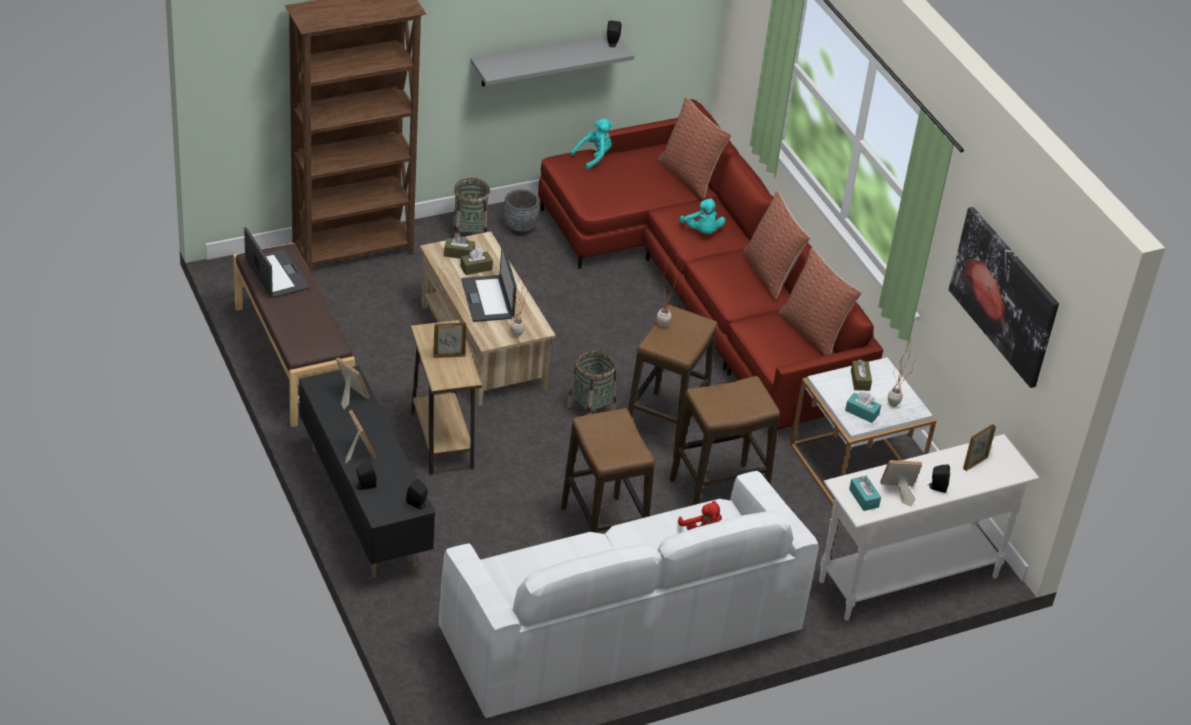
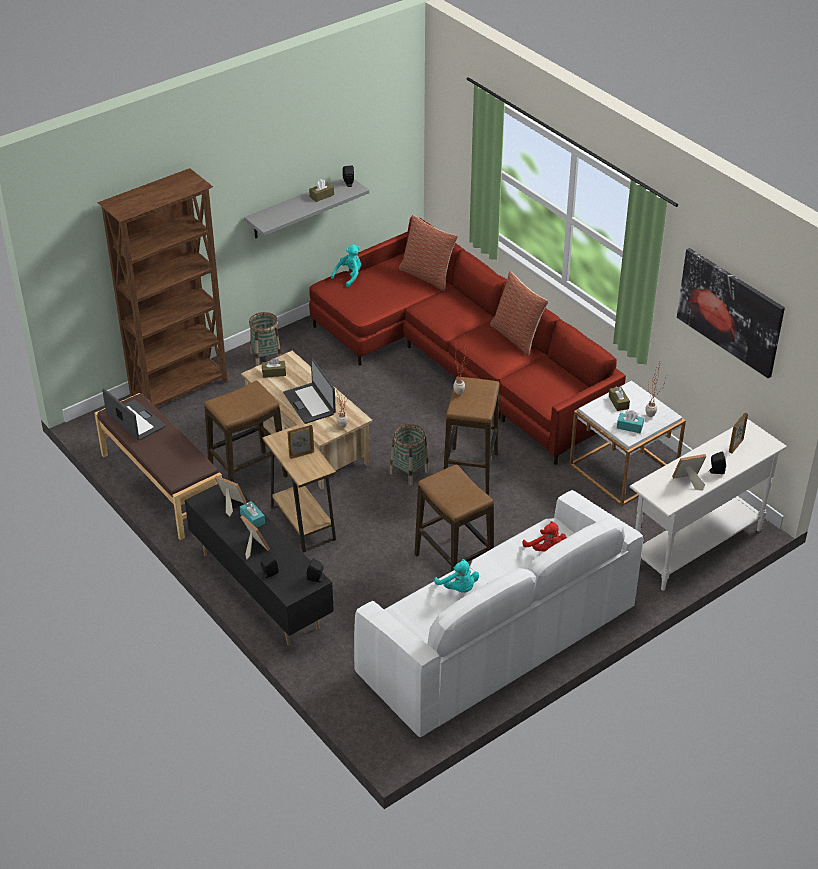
camera: 10 degrees left, 0 degrees up
(476, 268) = (291, 381): brown tissue box -> brown tissue box (321, 196)
(520, 228) = (303, 344): grey planter -> none
(702, 231) = (453, 315): turquoise plush toy -> turquoise plush toy (458, 588)
(718, 492) = (529, 514): stool -> stool (248, 476)
(813, 332) = (566, 374): pillow -> none
(863, 498) = (665, 492): turquoise tissue box -> turquoise tissue box (252, 518)

